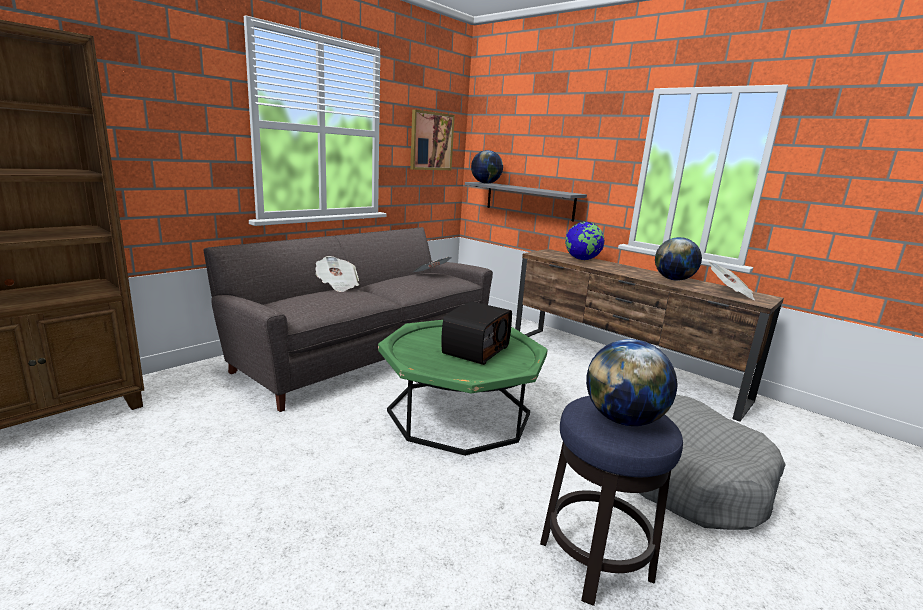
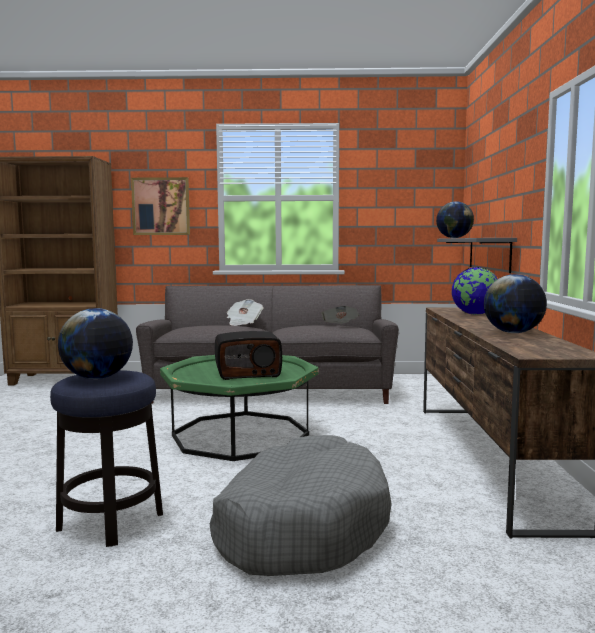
camera: 50 degrees right, 10 degrees down
(431, 141) = (408, 200): picture -> picture (161, 206)
(729, 293) = (530, 346): newspaper -> none

